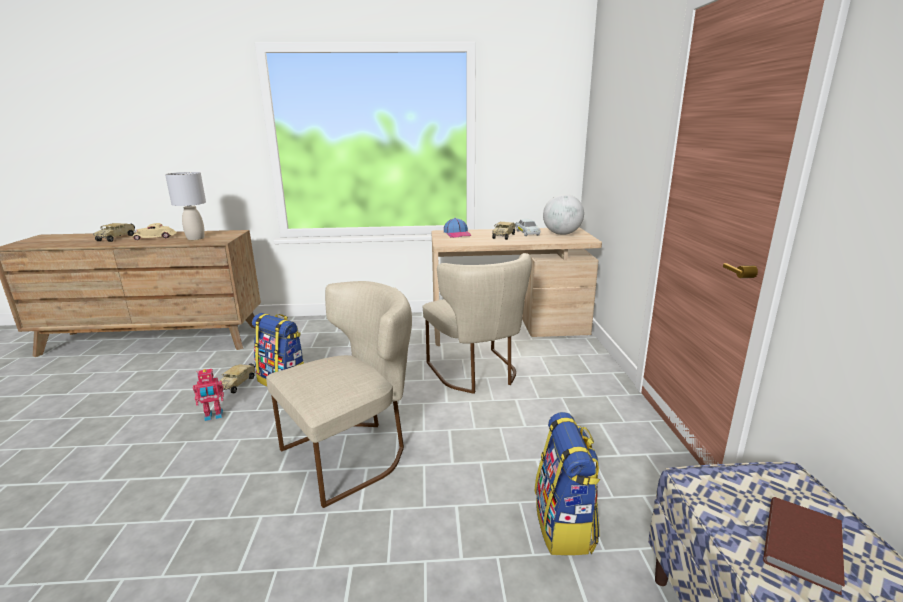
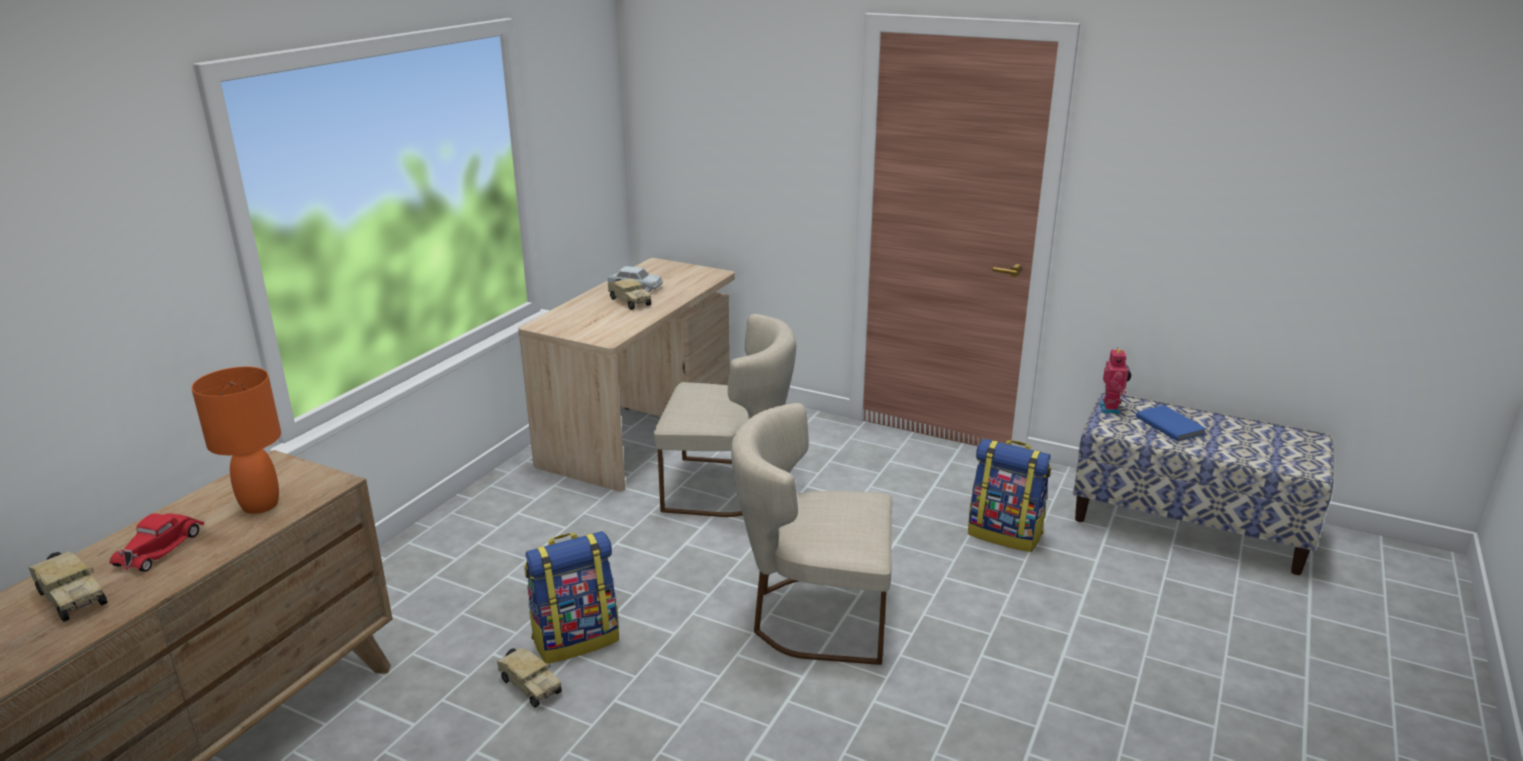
camera: 60 degrees left, 5 degrees up
(156, 237) = (161, 548): beige toy car -> red toy car
(196, 238) = (260, 505): grey table lamp -> orange table lamp
(213, 416) = (612, 720): toy robot -> toy robot (1111, 409)
(353, 453) = (812, 616): beige chair -> beige chair turned 75 degrees counterclockwise
(457, 234) = (572, 320): cap -> none
(562, 234) = (671, 275): globe -> none
(805, 545) = (1170, 425): brown book -> blue book

